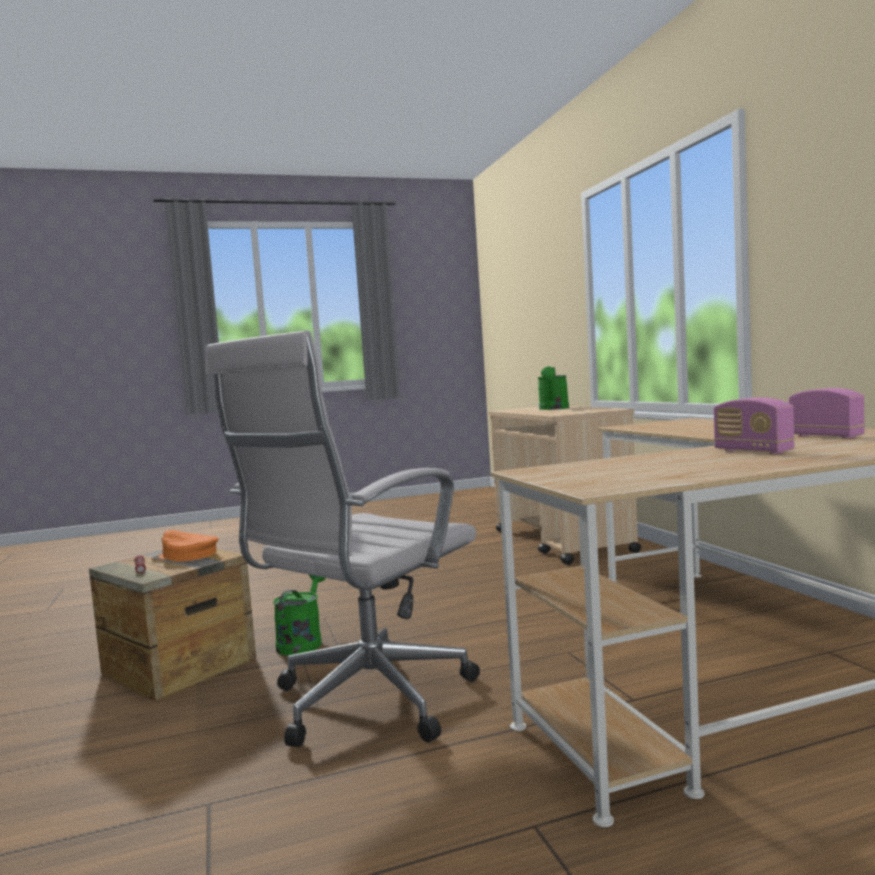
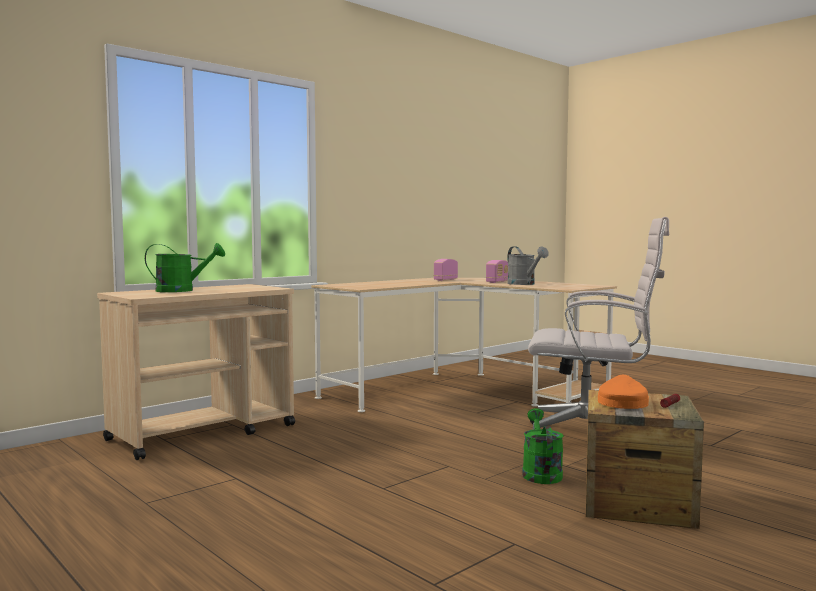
camera: 115 degrees left, 0 degrees up
(185, 556) = (622, 402): orange cap -> orange cap turned 150 degrees counterclockwise
(302, 641) = (540, 473): green watering can -> green watering can turned 105 degrees clockwise
(675, 459) = (524, 284): none -> grey watering can

